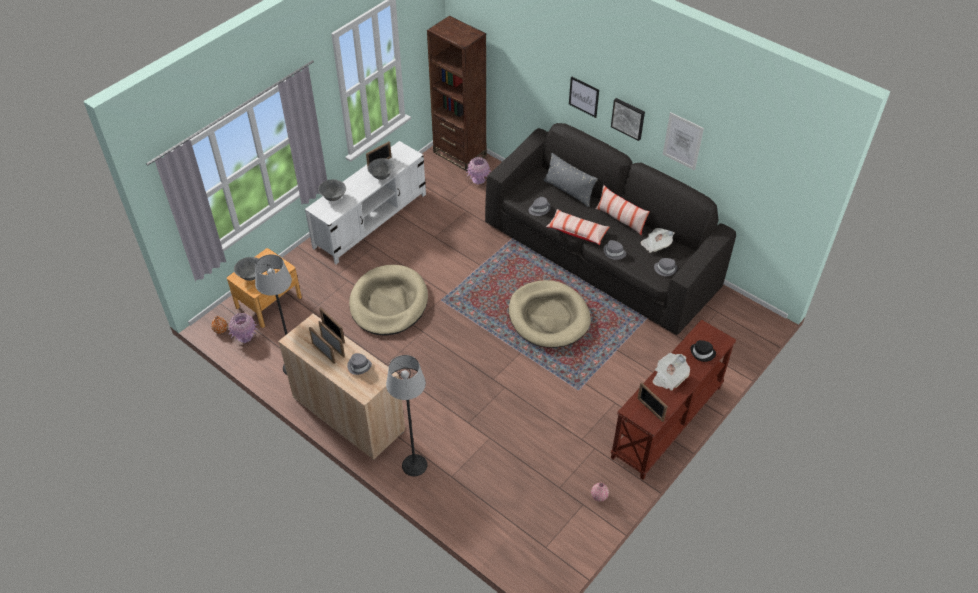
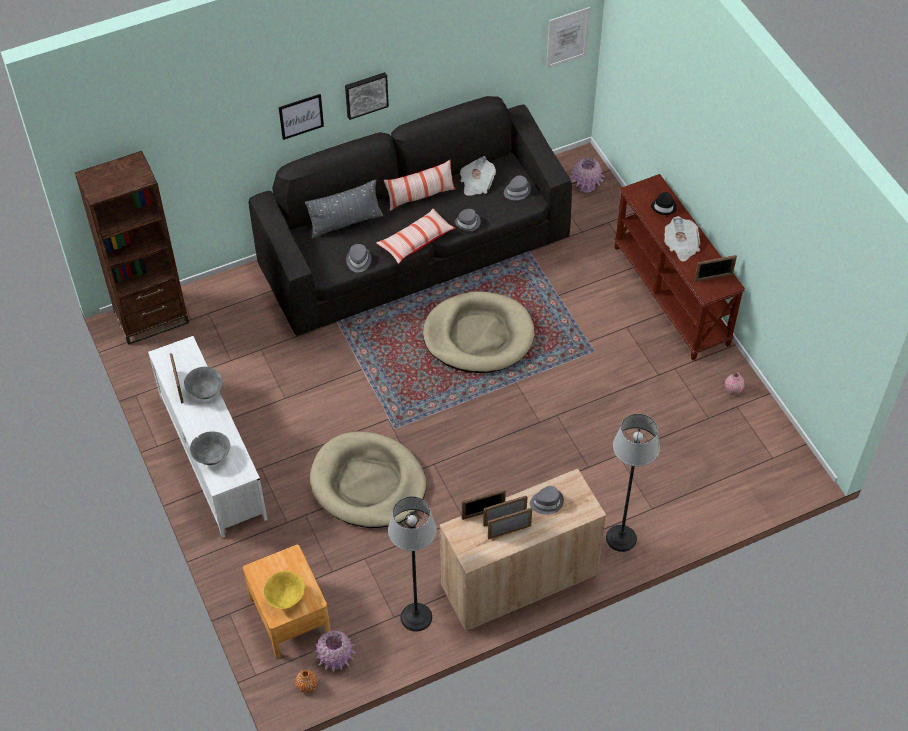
camera: 65 degrees left, 5 degrees up
(251, 276) = (285, 598): grey bowl -> yellow bowl
(478, 180) = (213, 316): pink vase -> pink vase (586, 186)
(683, 141) = (438, 66): picture -> picture (567, 37)

